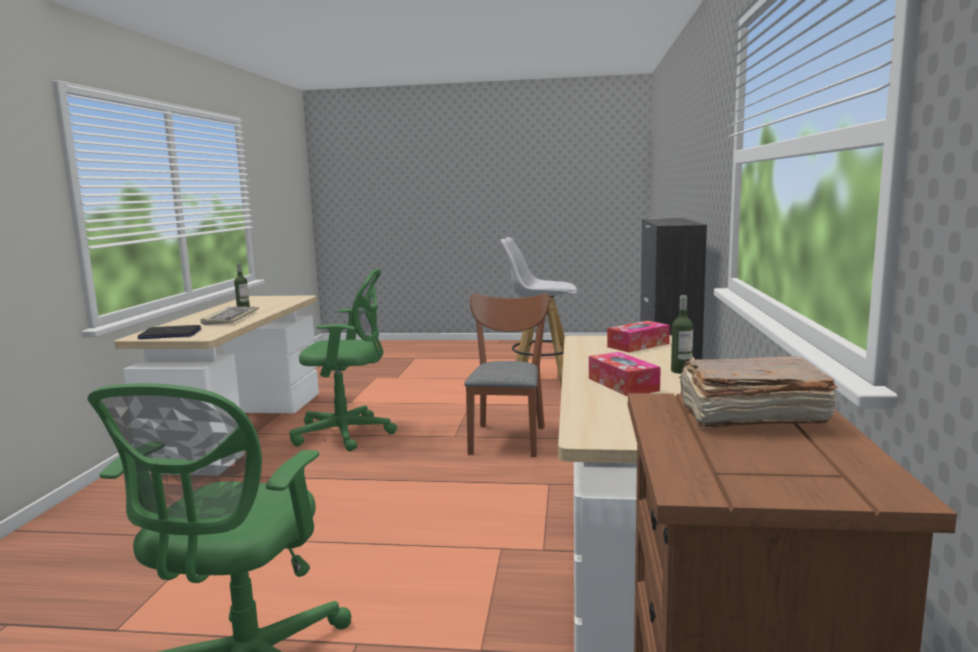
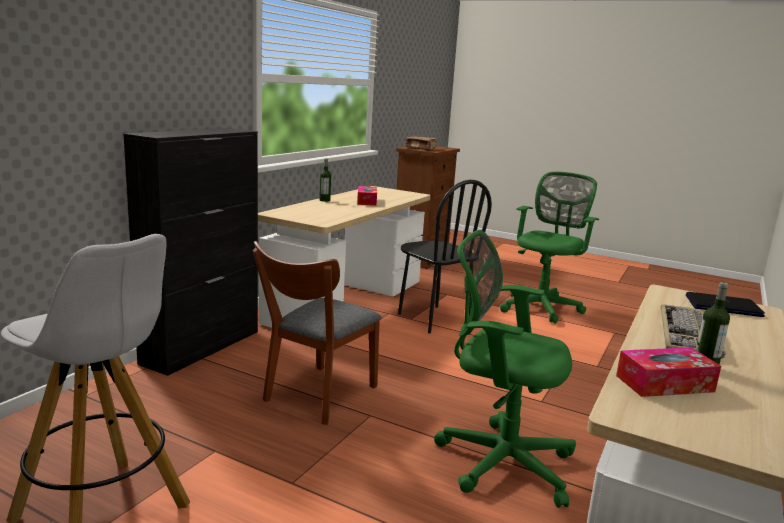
camera: 160 degrees left, 5 degrees up
(465, 559) = (433, 319): none -> black chair
(638, 345) = (302, 212): tissue box -> tissue box (664, 383)

